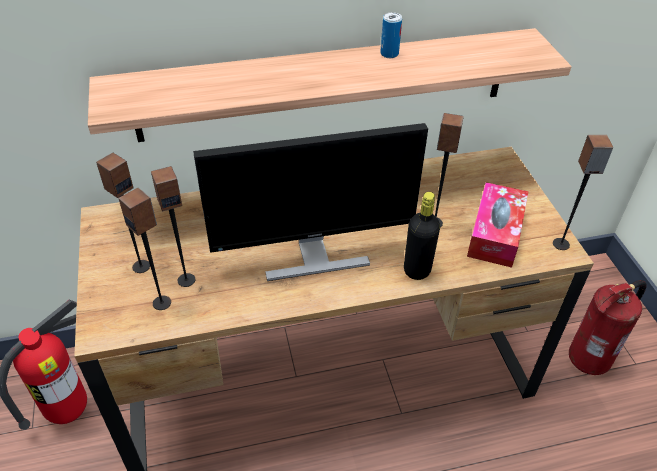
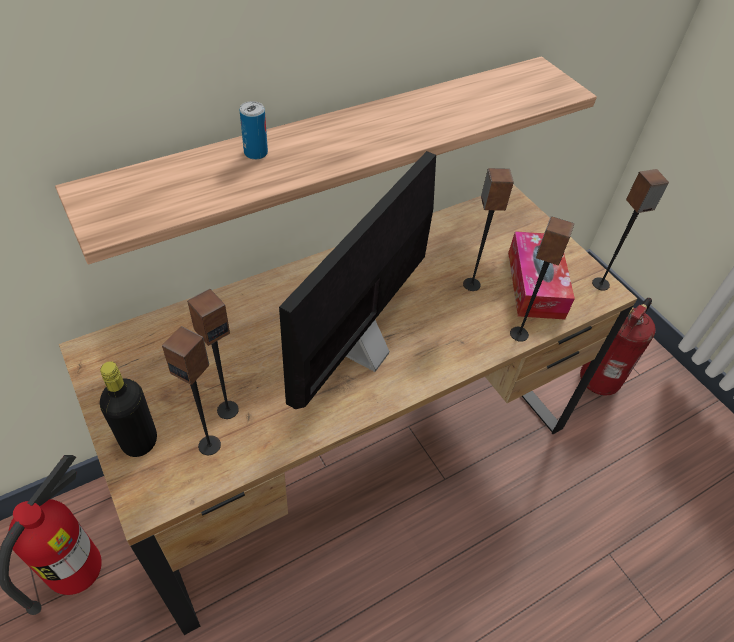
camera: 20 degrees left, 5 degrees up
(141, 266) = (165, 404): speaker -> speaker (518, 334)
(313, 257) = (361, 350): monitor -> monitor turned 150 degrees clockwise
(389, 54) = (407, 106): can -> can (256, 153)
(417, 270) = (474, 342): black bottle -> black bottle (139, 441)

